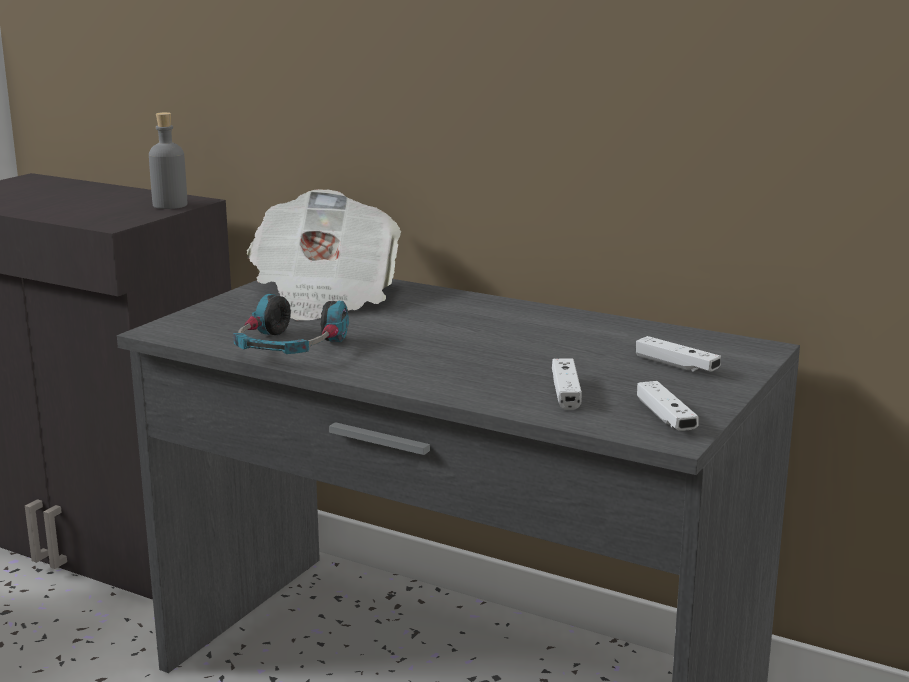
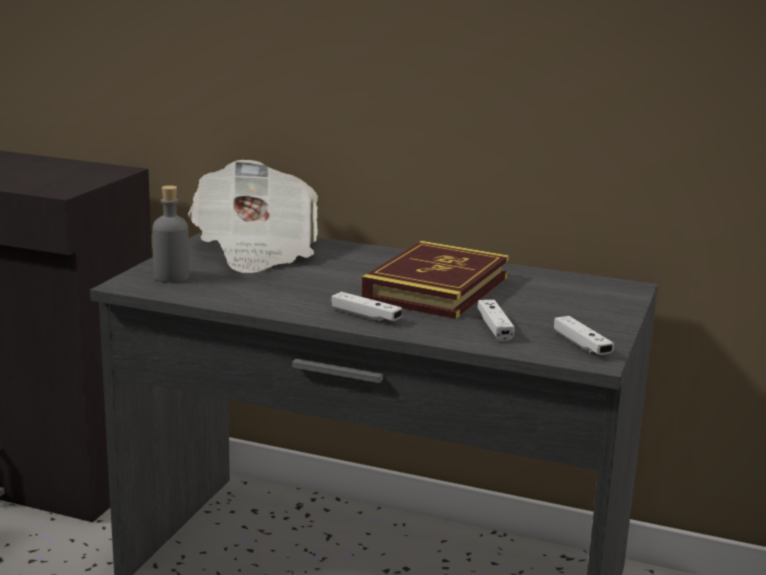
camera: 10 degrees left, 0 degrees up
(170, 205) = (102, 174): grey bottle -> grey bottle (171, 277)
(290, 348) = (249, 297): headphones -> none
(517, 343) = (436, 288): none -> book
(676, 365) = (571, 303): white game controller -> white game controller (365, 316)

